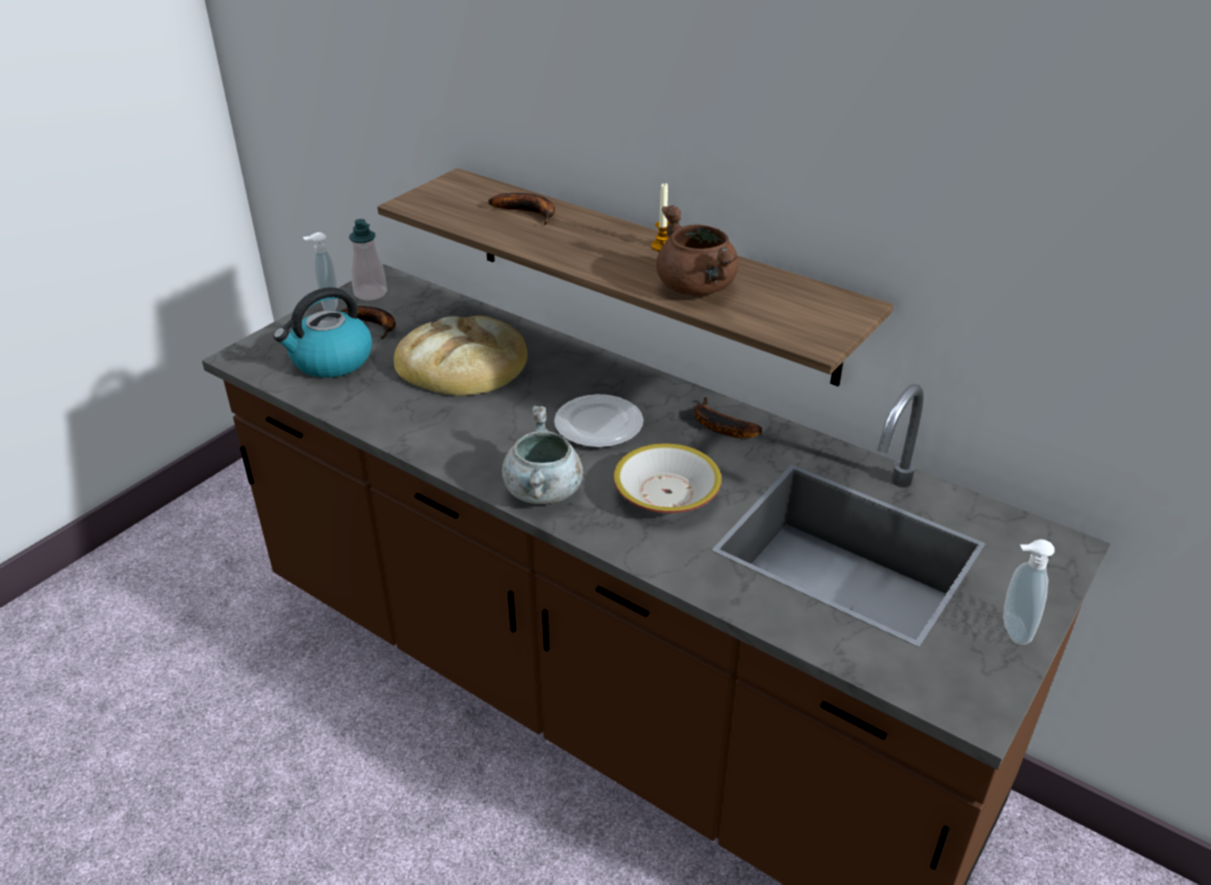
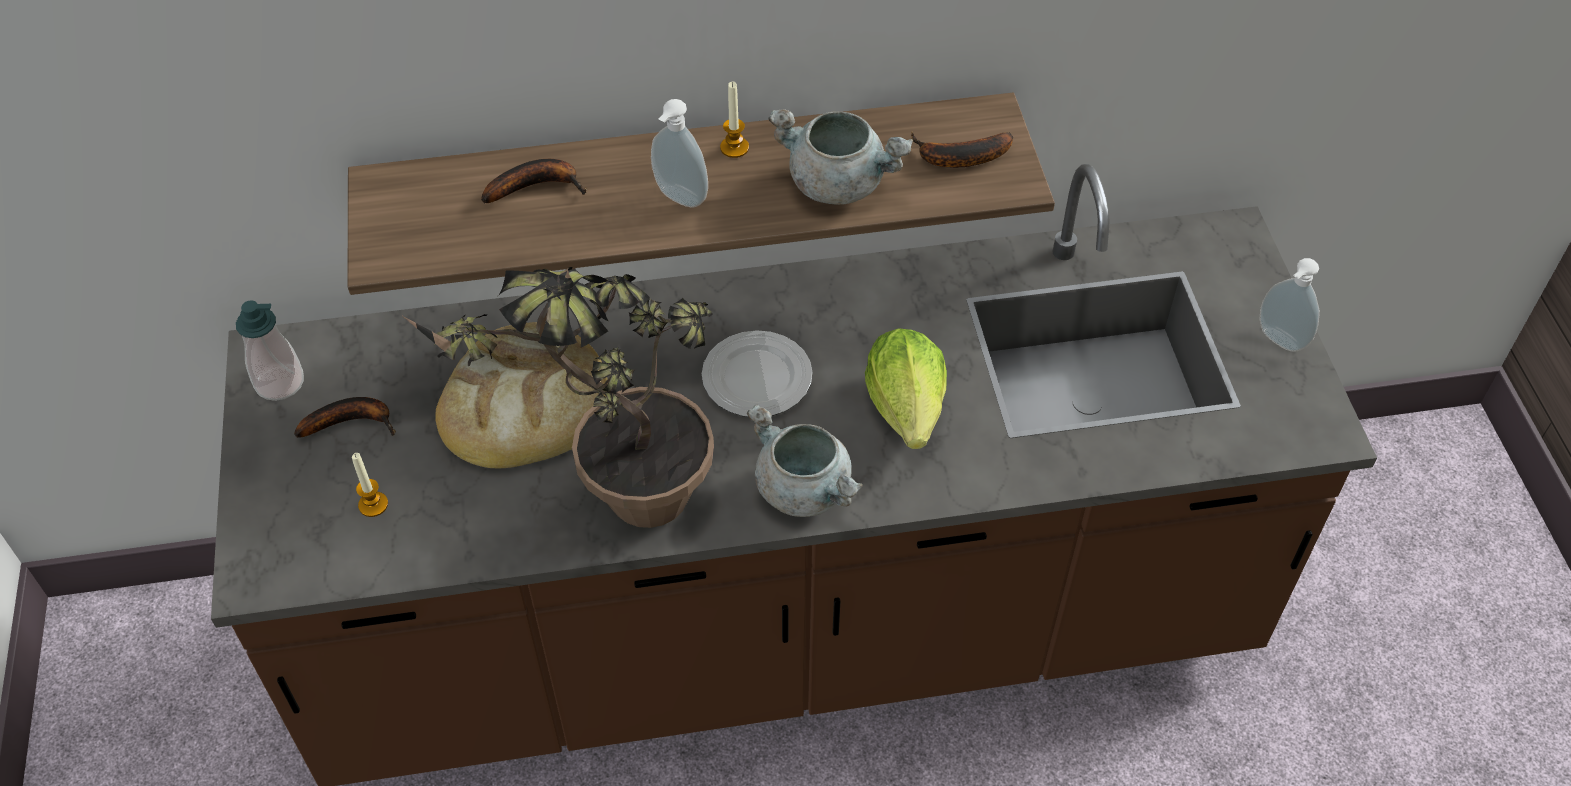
camera: 45 degrees left, 15 degrees up
(328, 306) = (254, 436): soap dispenser -> soap dispenser (679, 199)
(331, 361) = (373, 505): kettle -> candle
(438, 432) = (618, 502): none -> potted plant
(667, 493) = (907, 407): bowl -> lettuce
(698, 288) = (838, 183): brown cooking pot -> grey cooking pot
(718, 426) = (860, 300): banana -> banana (958, 158)

